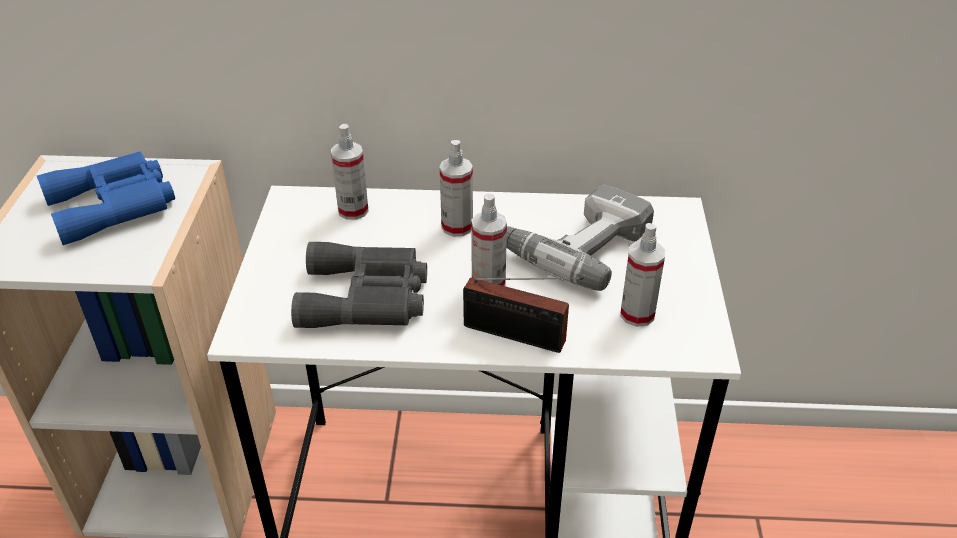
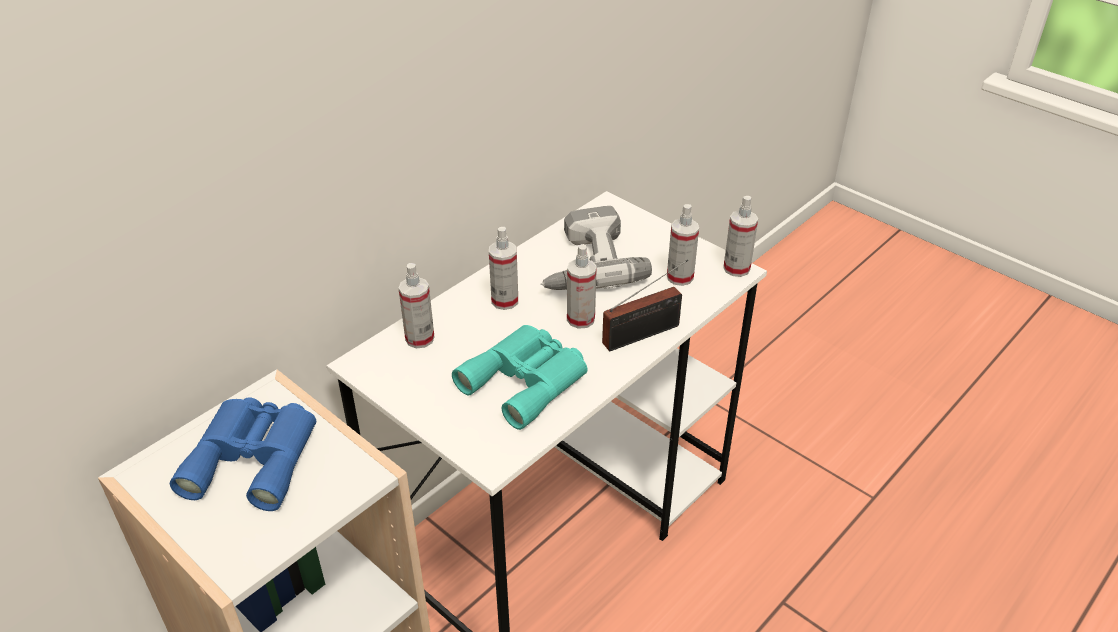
camera: 50 degrees left, 0 degrees up
(367, 297) = (527, 380): grey binoculars -> turquoise binoculars
(709, 347) = (736, 268): none -> spray bottle

